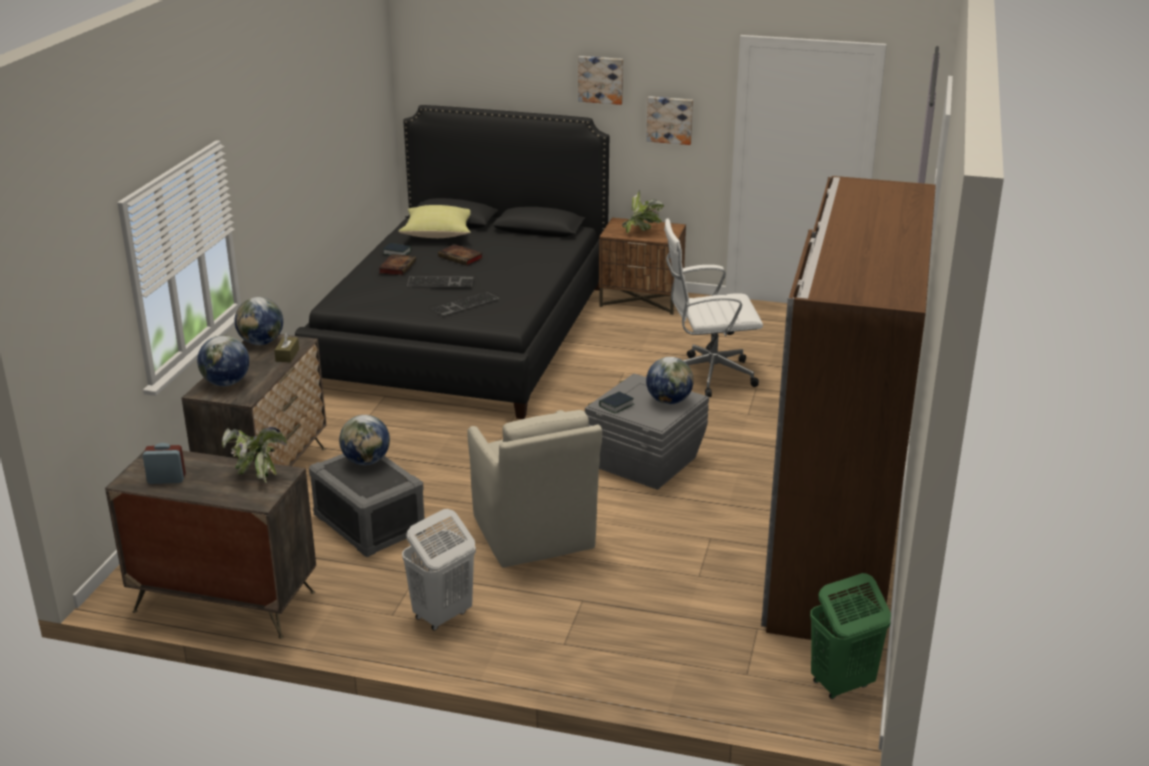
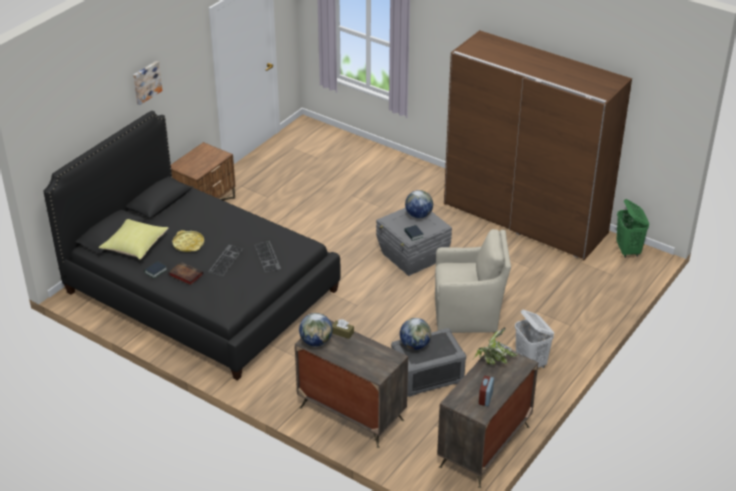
camera: 70 degrees left, 10 degrees up
(226, 383) = (369, 363): globe -> none
(461, 258) = (188, 244): book -> yellow tray
(643, 231) = (201, 160): potted plant -> none
(670, 119) = (184, 83): picture -> none
(707, 376) = (326, 207): white office chair -> none

